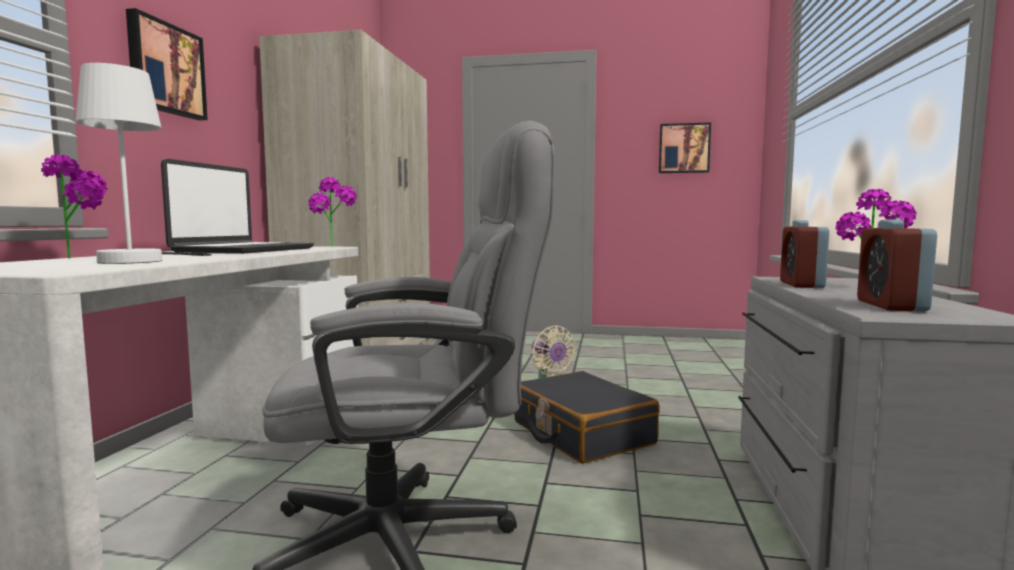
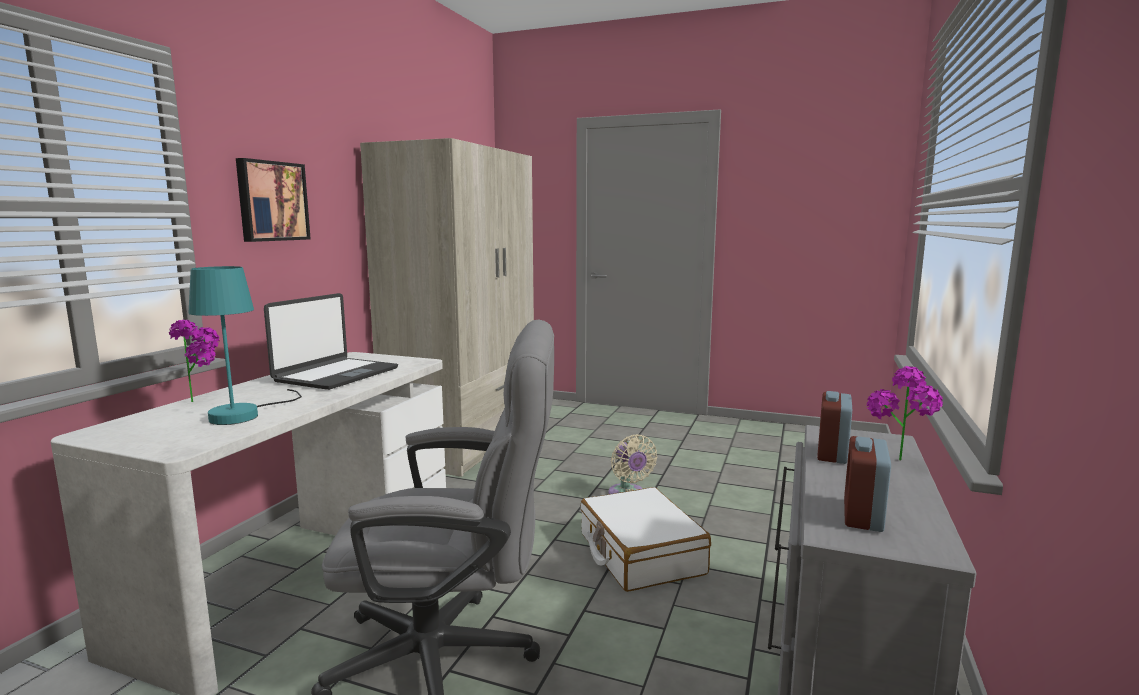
camera: 10 degrees right, 5 degrees up
(145, 260) = (245, 414): white table lamp -> turquoise table lamp
(334, 246) = (420, 361): potted plant -> none
(581, 433) = (640, 554): black suitcase -> white suitcase
(684, 148) = (815, 221): picture -> none

